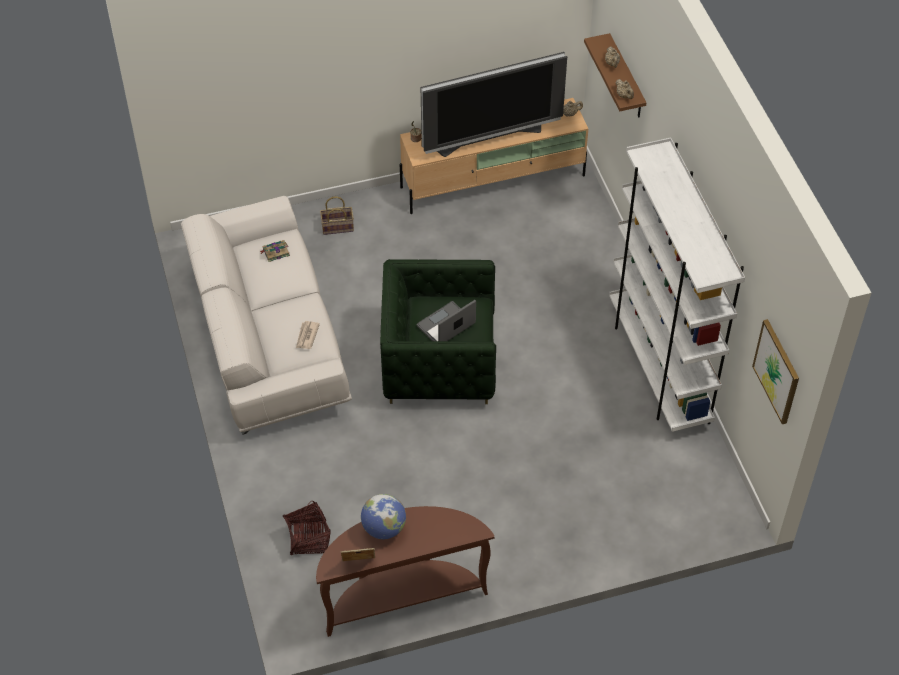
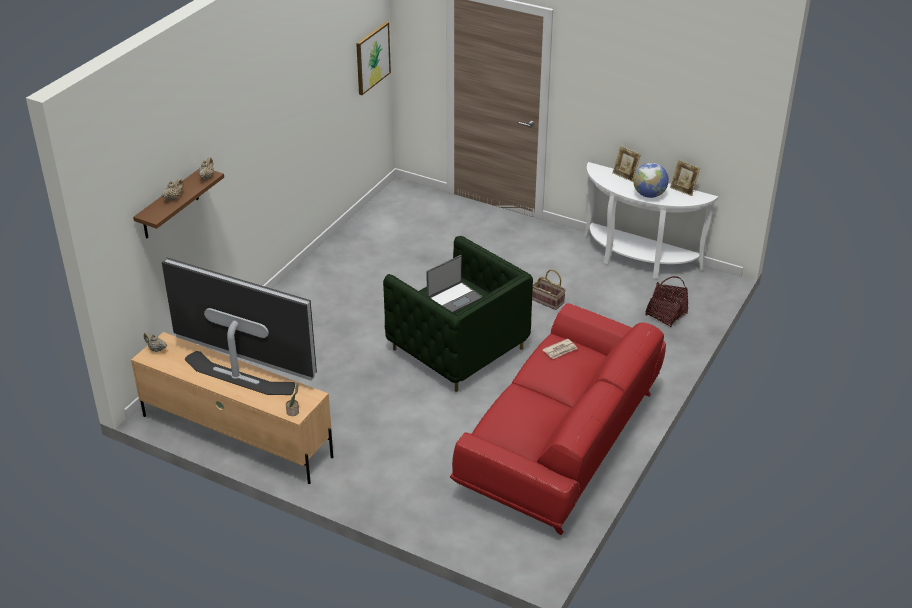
camera: 135 degrees left, 15 degrees down
(267, 337) = (561, 443): white sofa -> red sofa
(275, 252) = (514, 420): book -> none
(338, 226) = (401, 488): basket -> basket (546, 301)
(402, 596) = (637, 260): brown console table -> white console table
(436, 542) = (625, 175): none -> picture frame
(446, 326) = (454, 298): laptop -> laptop turned 45 degrees counterclockwise
(659, 367) = (328, 263): white bookcase -> none

